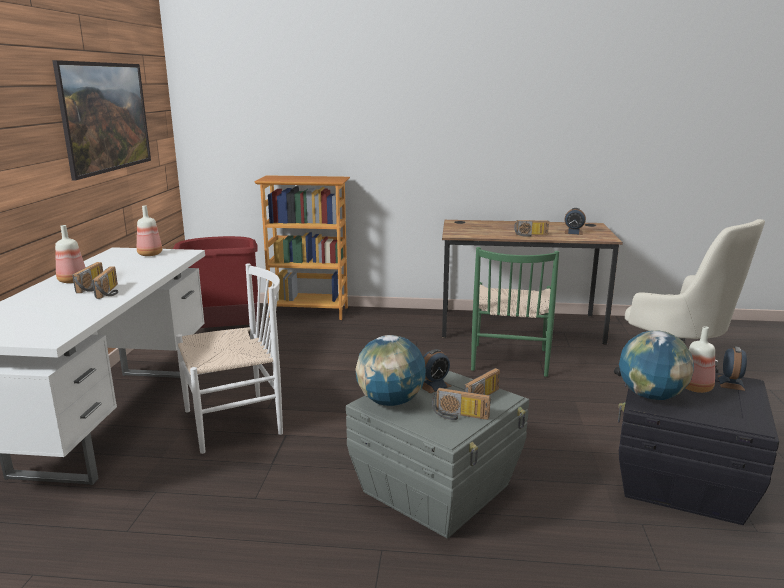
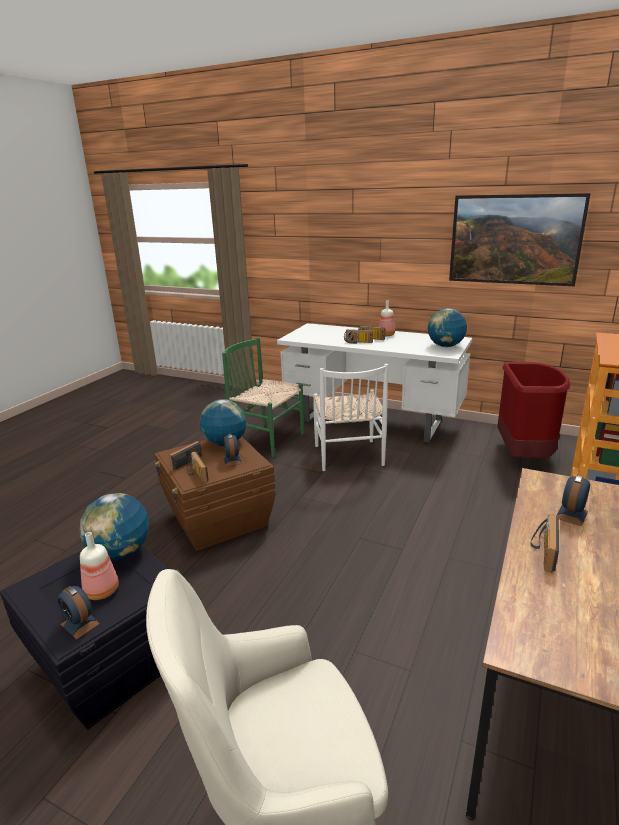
camera: 110 degrees right, 5 degrees up
(150, 254) = (445, 346): bottle -> globe
(437, 488) = (218, 520): grey storage box -> brown storage box
(509, 362) = (414, 634): green chair -> green chair (265, 439)
(573, 232) = (575, 618): alarm clock -> alarm clock (571, 514)

